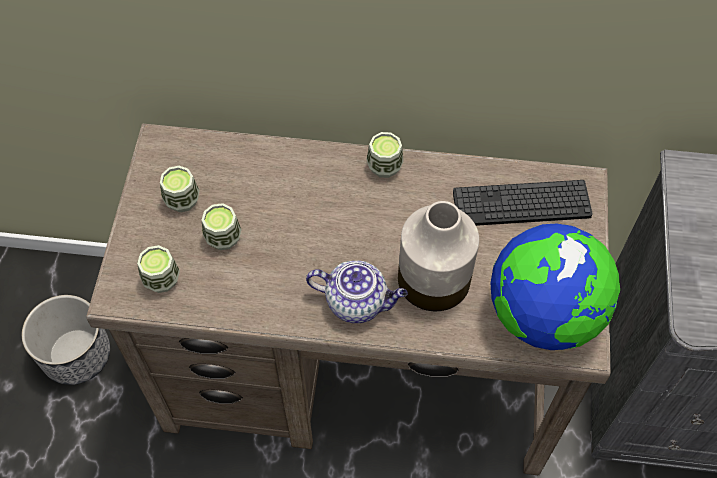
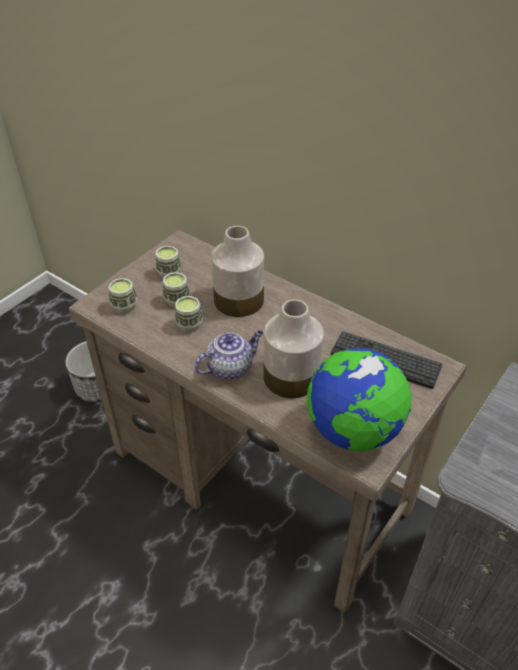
camera: 30 degrees right, 15 degrees down
(299, 200) = (238, 300): none -> beige vase
(357, 302) = (230, 367): teapot -> teapot turned 75 degrees counterclockwise
(384, 166) = (306, 303): cup -> cup (189, 324)

